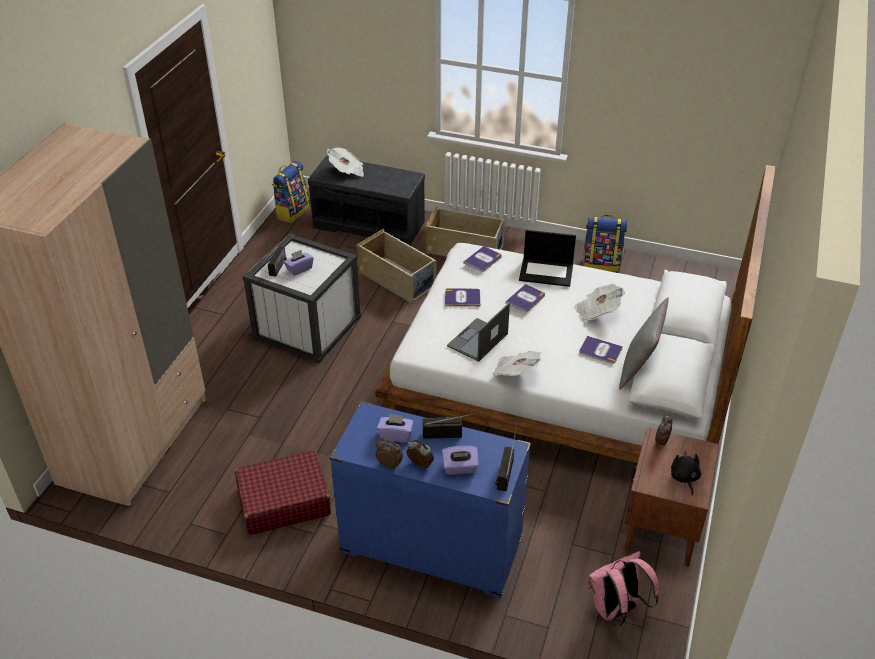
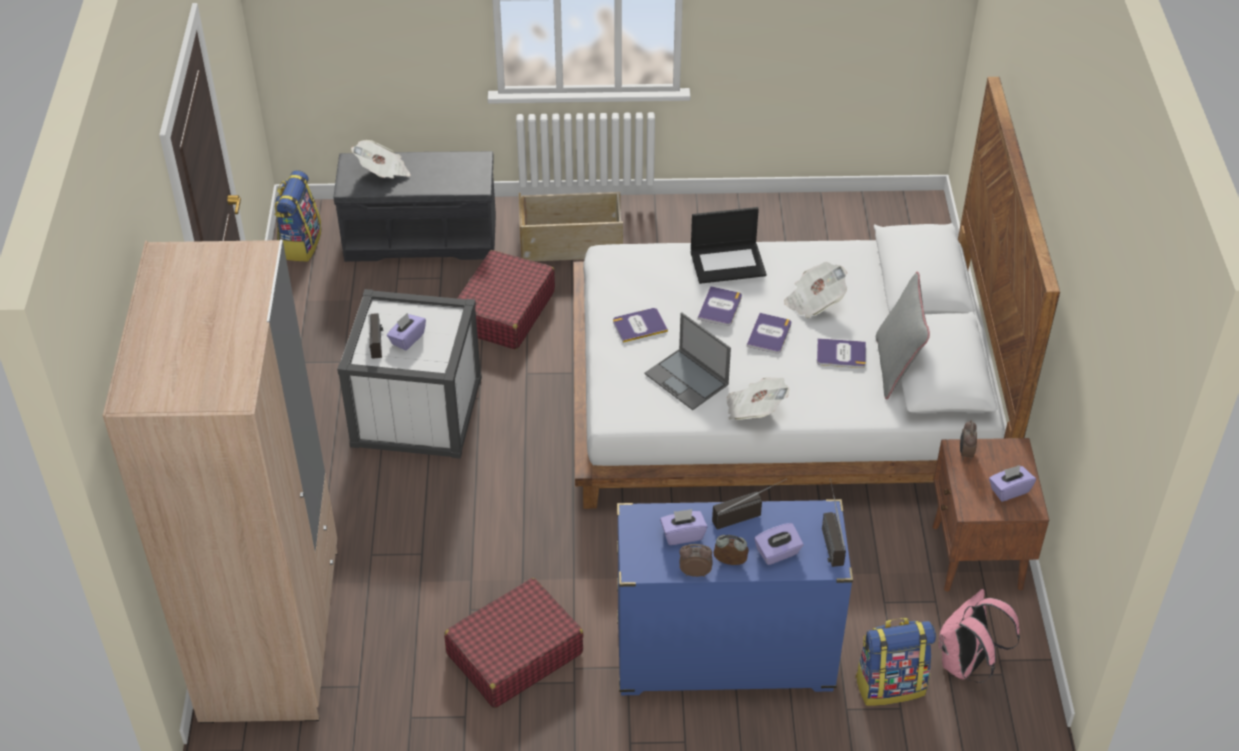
camera: 20 degrees left, 5 degrees up
(398, 280) = (503, 311): beige storage box -> red suitcase
(477, 340) = (687, 379): laptop -> laptop turned 60 degrees counterclockwise
(483, 259) = (639, 264): book -> book (769, 334)
(601, 263) = (758, 221): backpack -> backpack (890, 685)
(684, 478) = (1009, 490): black plush toy -> purple tissue box

